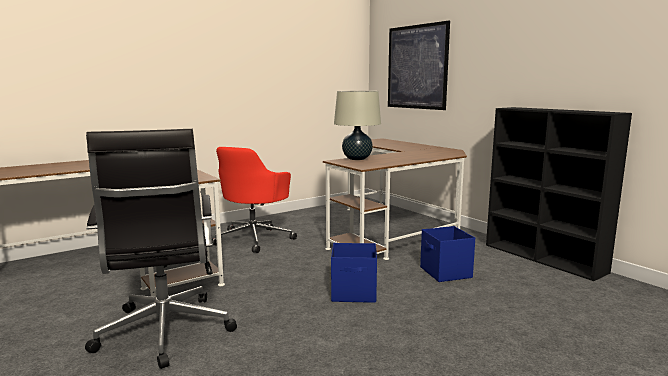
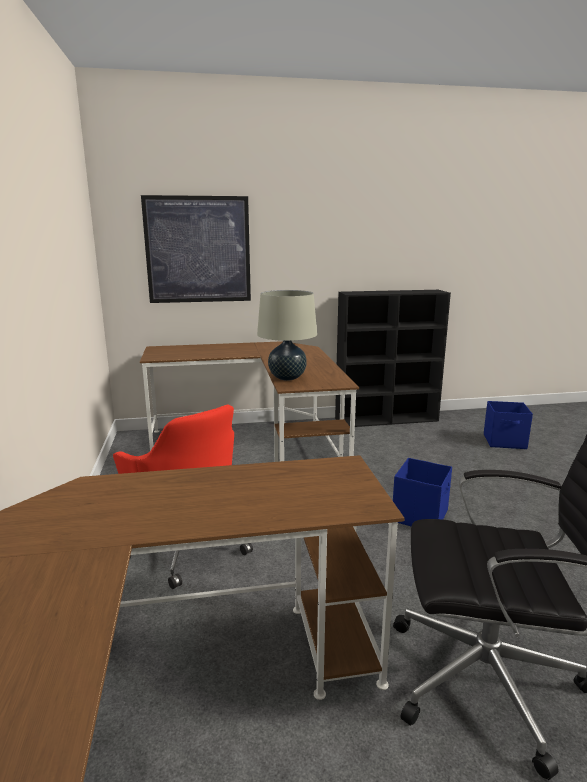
camera: 65 degrees left, 5 degrees up
(445, 273) = (394, 461): blue storage box -> blue storage box (505, 442)

